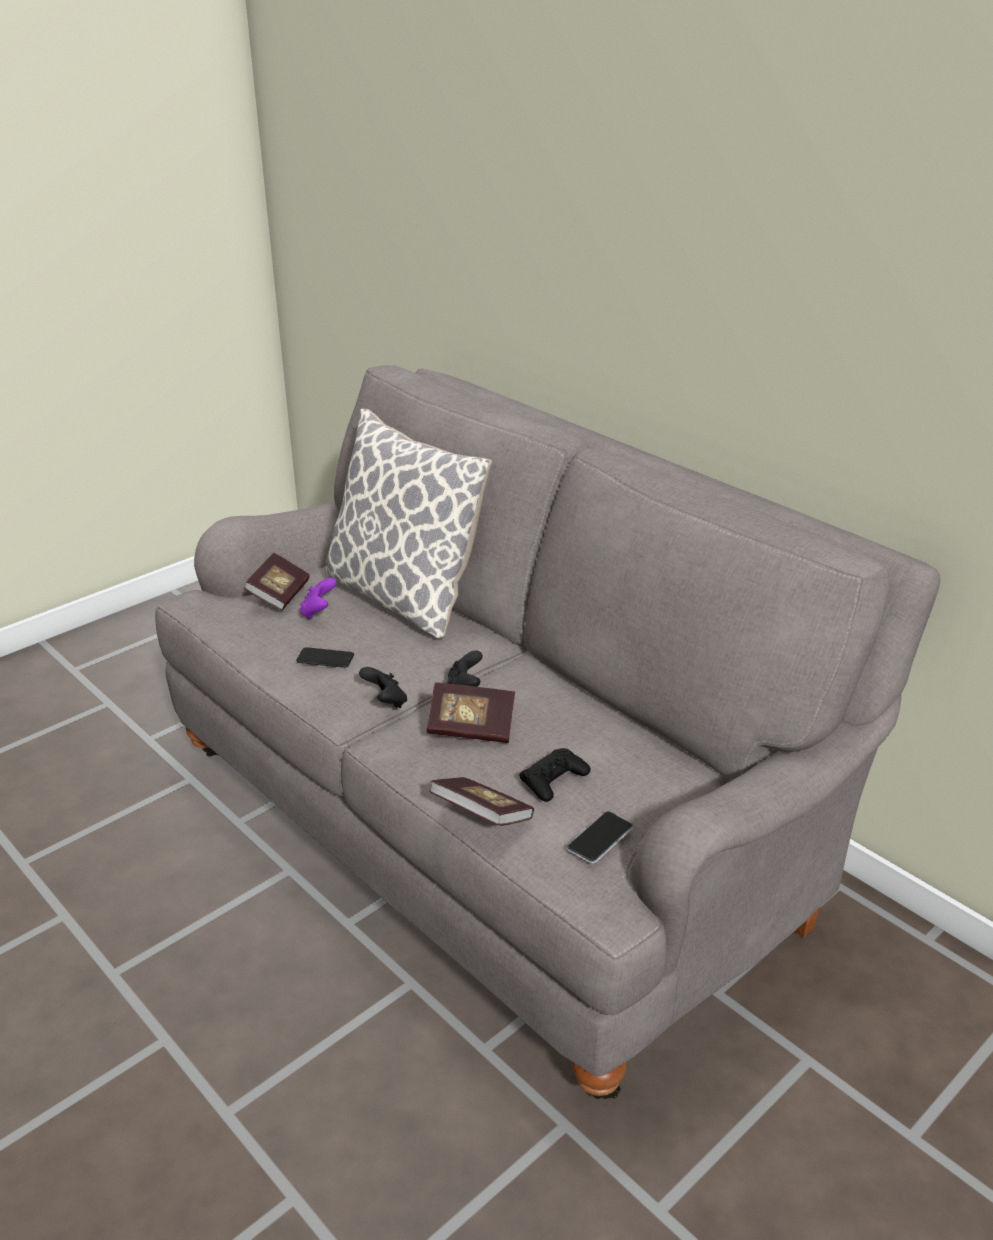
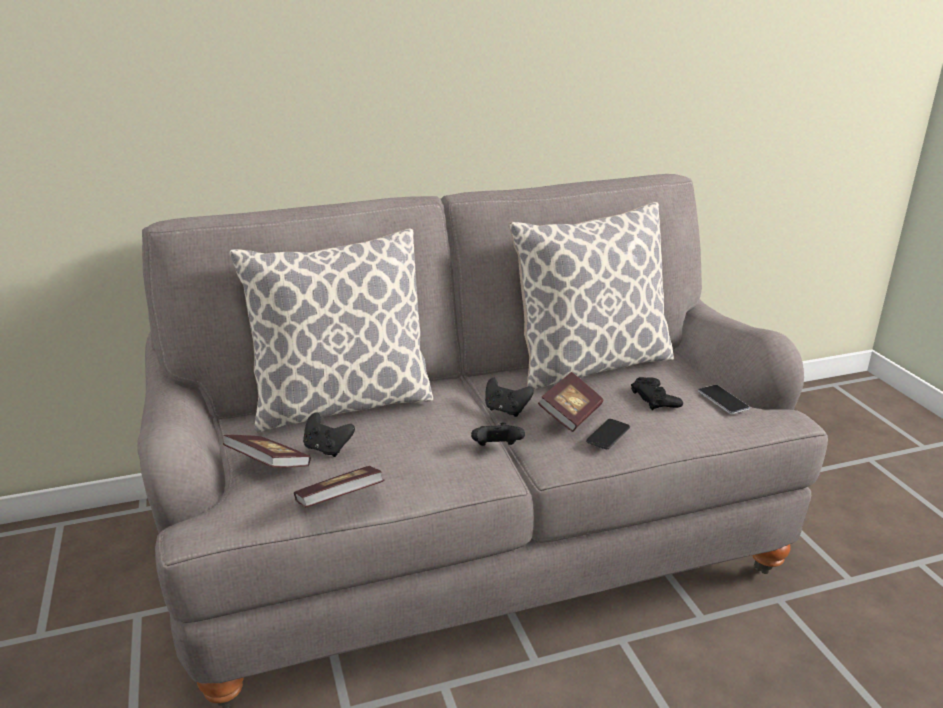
camera: 65 degrees left, 5 degrees down
(318, 612) = (327, 449): purple game controller -> black game controller
(325, 658) = (411, 461): phone -> phone (608, 435)
(481, 816) = (682, 436): book -> book (339, 501)
(608, 719) = (590, 365): none -> pillow

